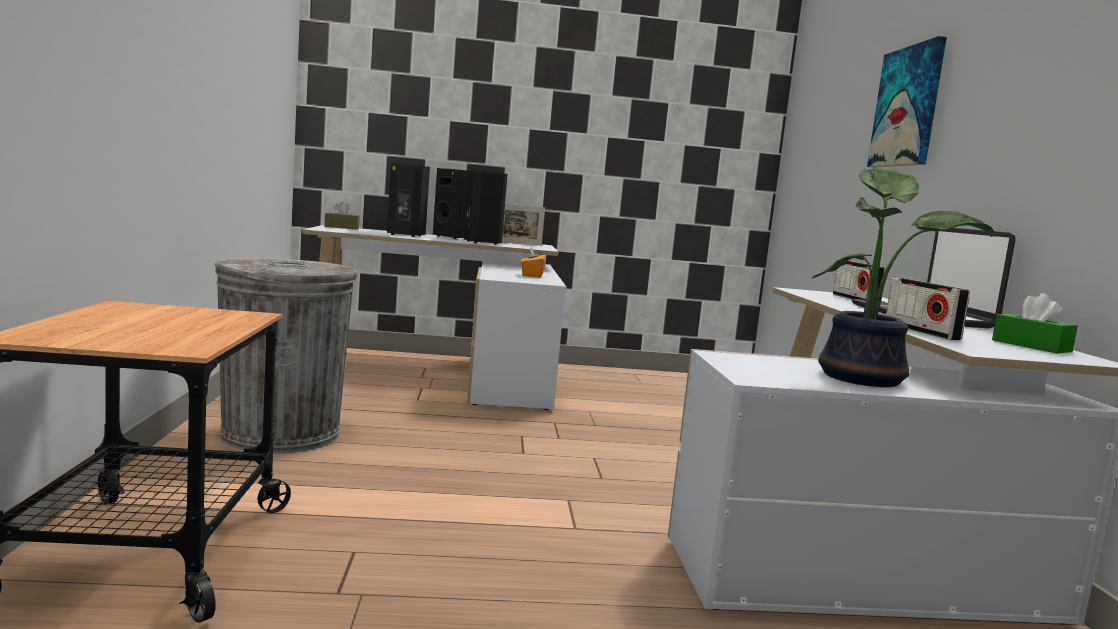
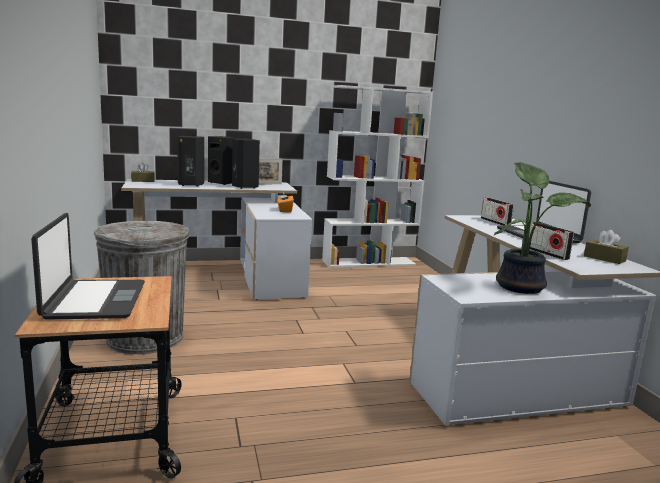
camera: 10 degrees left, 5 degrees up
(132, 323) = (94, 301): none -> laptop
(672, 377) = (369, 262): none -> white bookcase
(907, 107) = (519, 99): picture -> none
(1031, 346) = (604, 258): green tissue box -> brown tissue box

